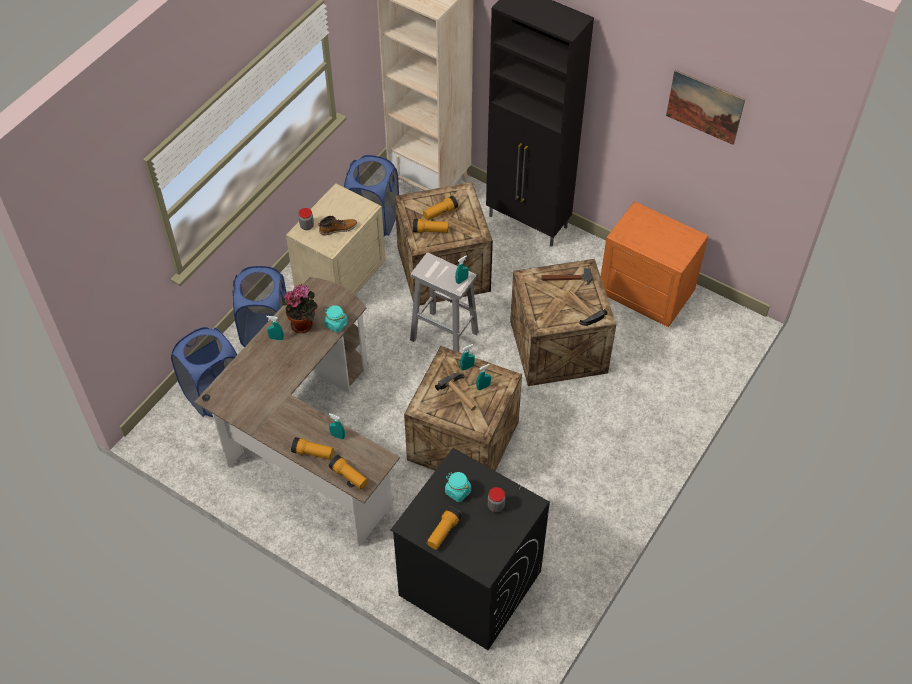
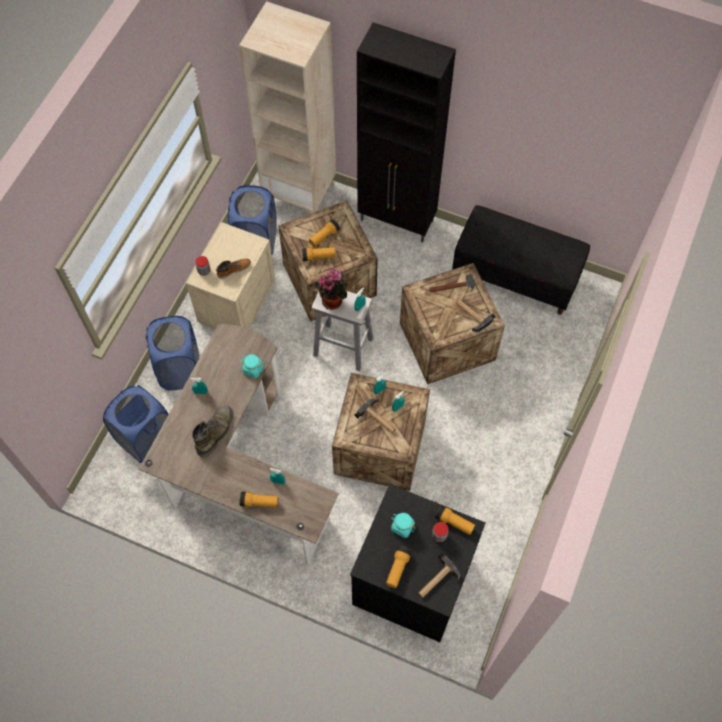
camera: 10 degrees left, 10 degrees up
(282, 378) = (215, 432): none -> green boot
(303, 324) = (223, 373): potted plant -> potted plant (333, 300)
(349, 476) = (297, 520): flashlight -> flashlight (454, 522)
(483, 550) = (437, 580): none -> hammer
(646, 292) = (515, 275): orange nightstand -> black bench
(705, 107) = (568, 121): picture -> none

